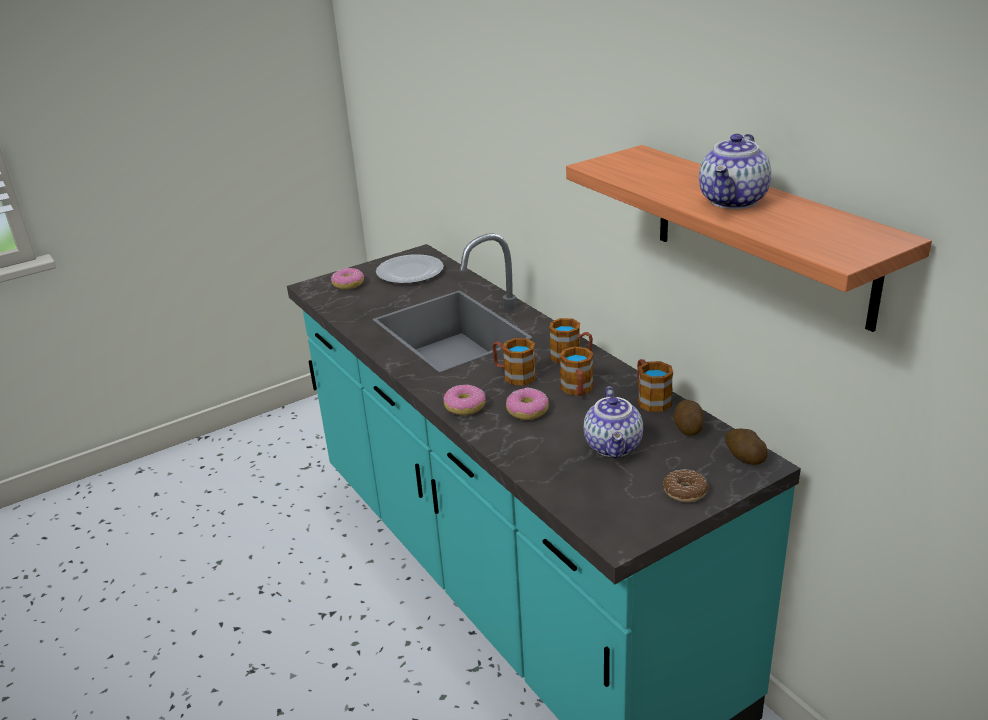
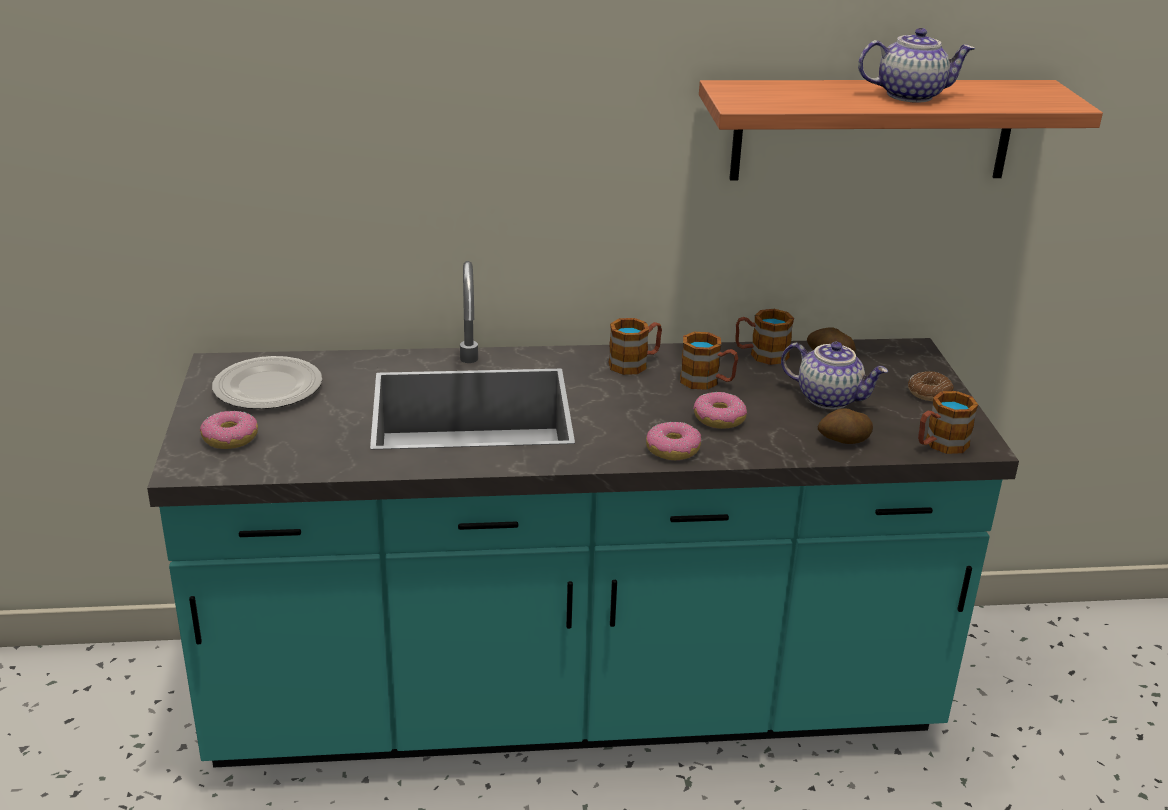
camera: 65 degrees left, 0 degrees up
(514, 375) = (635, 403): mug -> mug (940, 445)
(733, 201) = (910, 95): teapot -> teapot turned 60 degrees counterclockwise
(744, 457) = (897, 352): potato -> potato (843, 441)

